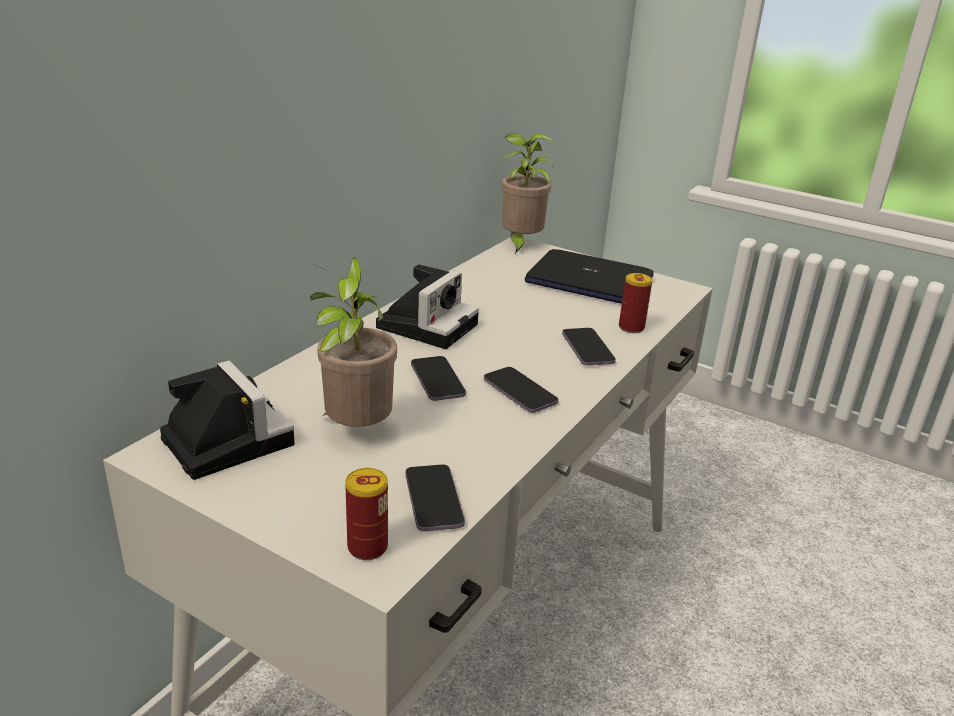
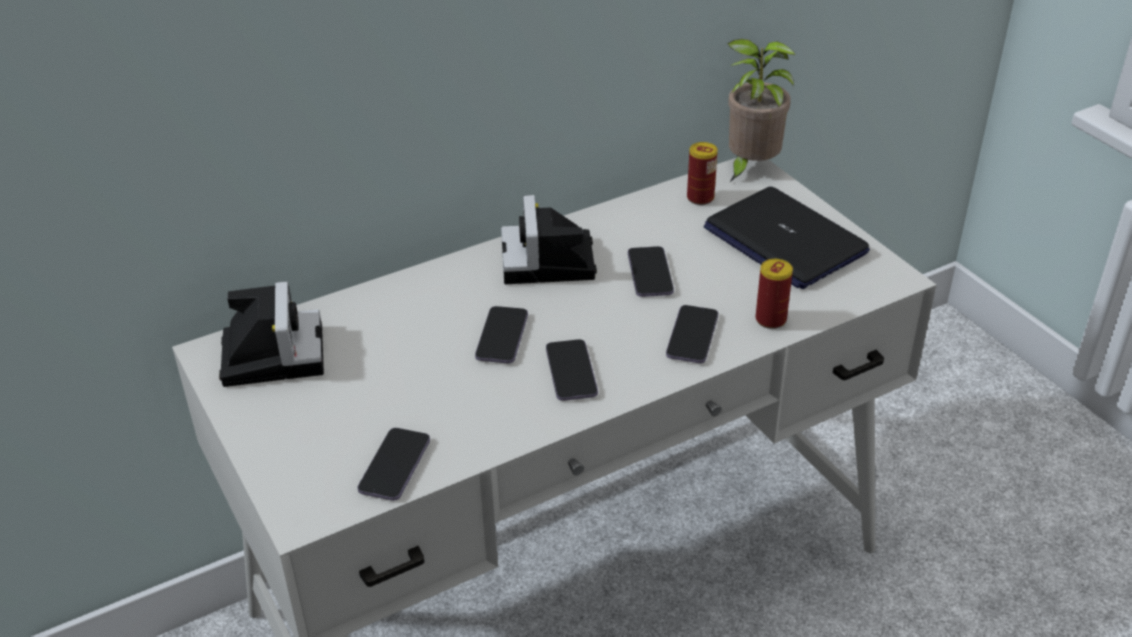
camera: 30 degrees right, 10 degrees up
(355, 430) = (384, 374): potted plant -> none
(367, 547) = (308, 493): can -> can (700, 198)
(428, 324) = (549, 263): camera -> camera turned 120 degrees clockwise
(514, 316) = (650, 274): none -> phone

